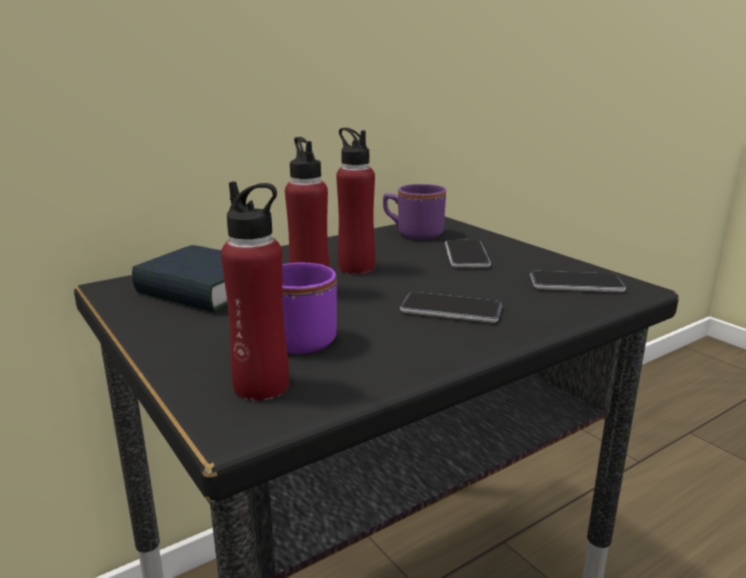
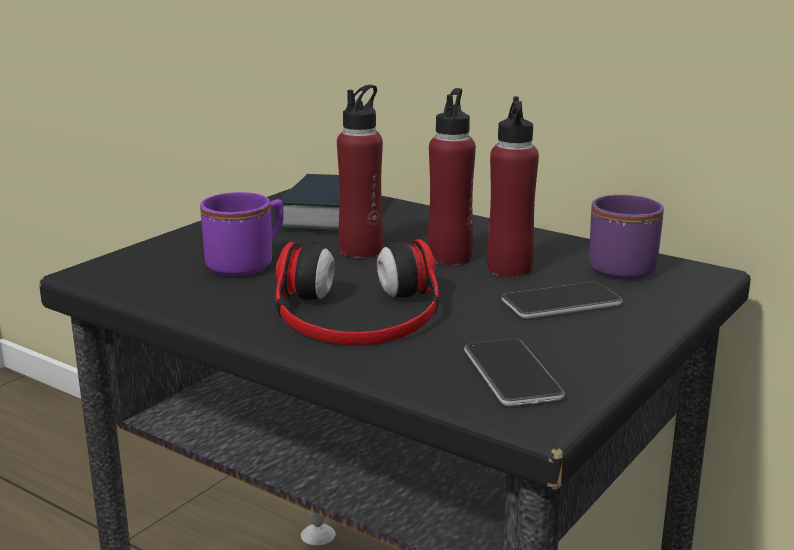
camera: 70 degrees right, 0 degrees up
(261, 386) = (149, 269): red bottle -> red bottle (509, 269)
(451, 309) = (357, 313): phone -> headphones

